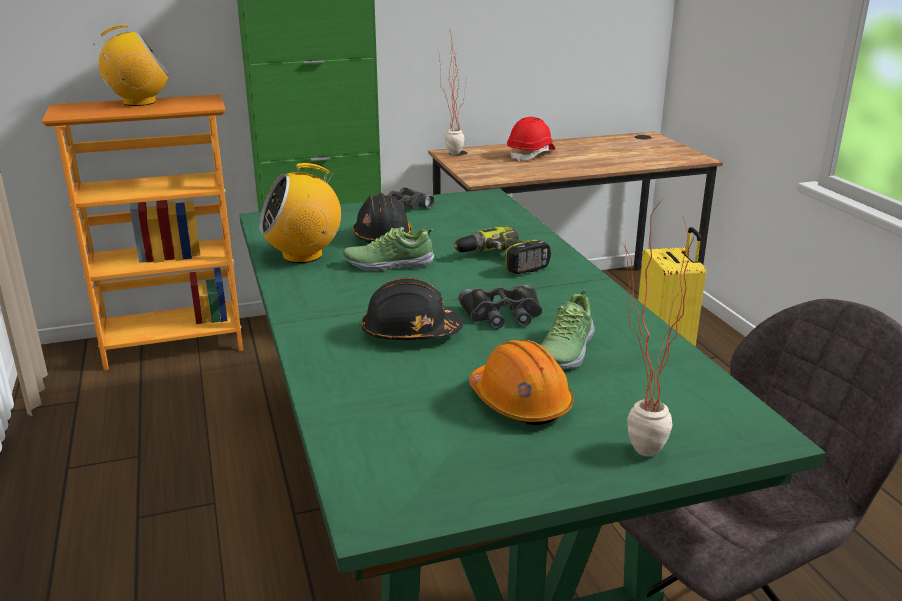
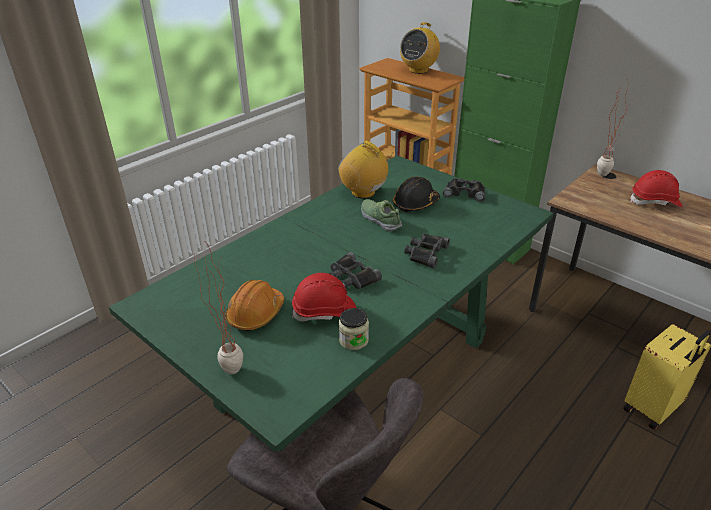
camera: 60 degrees right, 10 degrees up
(139, 102) = (418, 70): radio -> radio turned 90 degrees clockwise
(410, 333) = (303, 256): black hard hat -> none
(501, 261) = (425, 253): power drill -> black binoculars
(564, 351) = (324, 312): shoe -> red hard hat
(642, 347) = (353, 340): none -> jar

